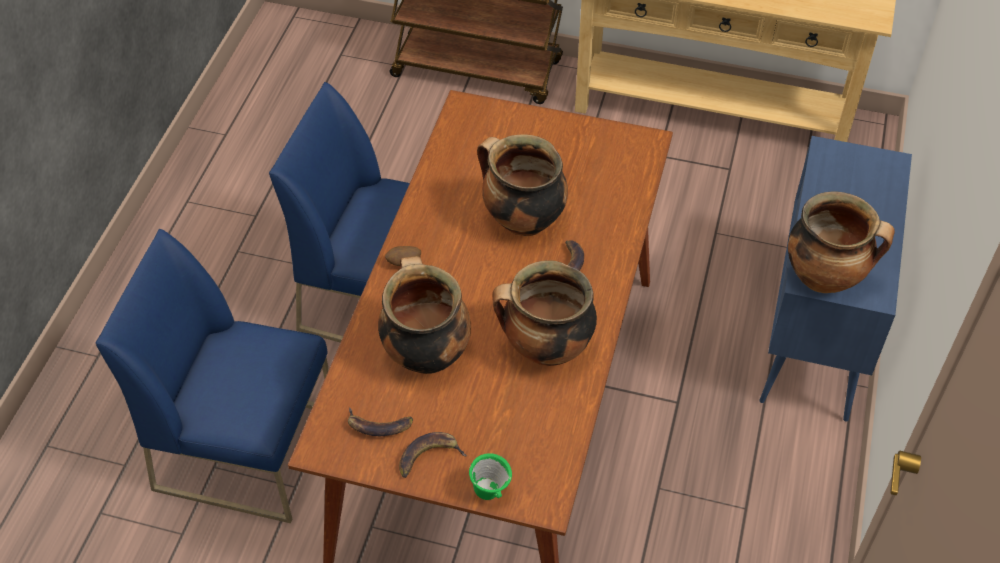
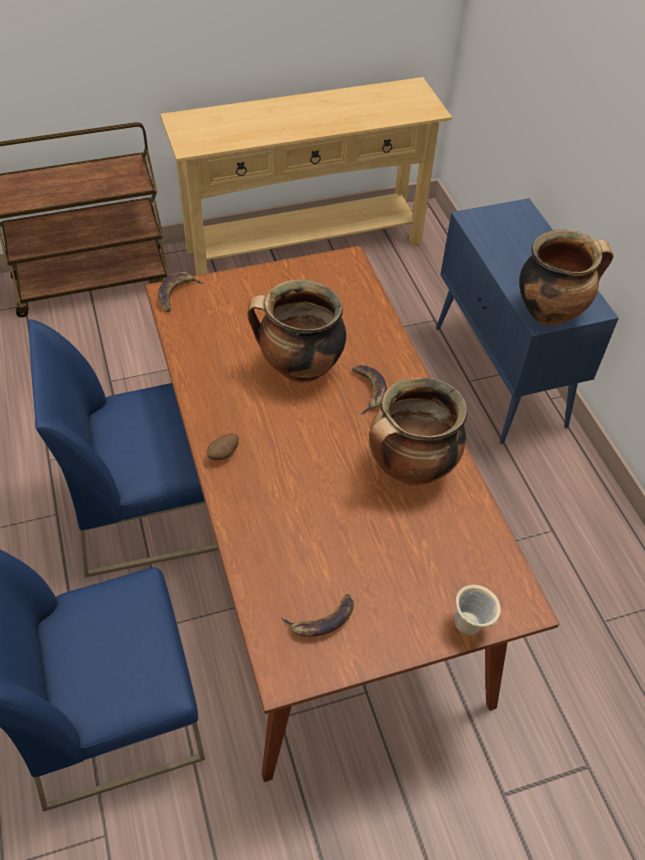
camera: 35 degrees left, 0 degrees up
(425, 353) = (310, 527): cooking pot -> none
(429, 456) = (390, 622): banana -> banana (176, 294)
(490, 492) = (471, 624): green mug -> beige mug

